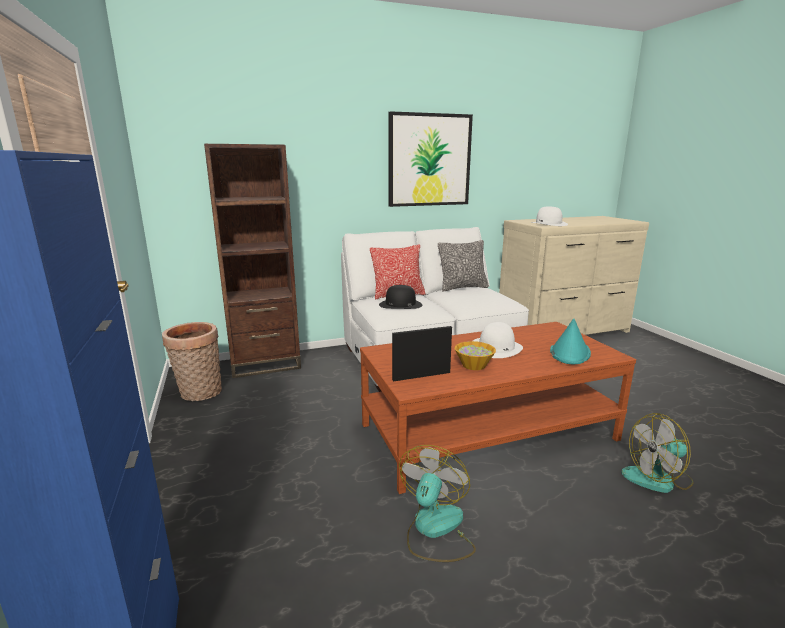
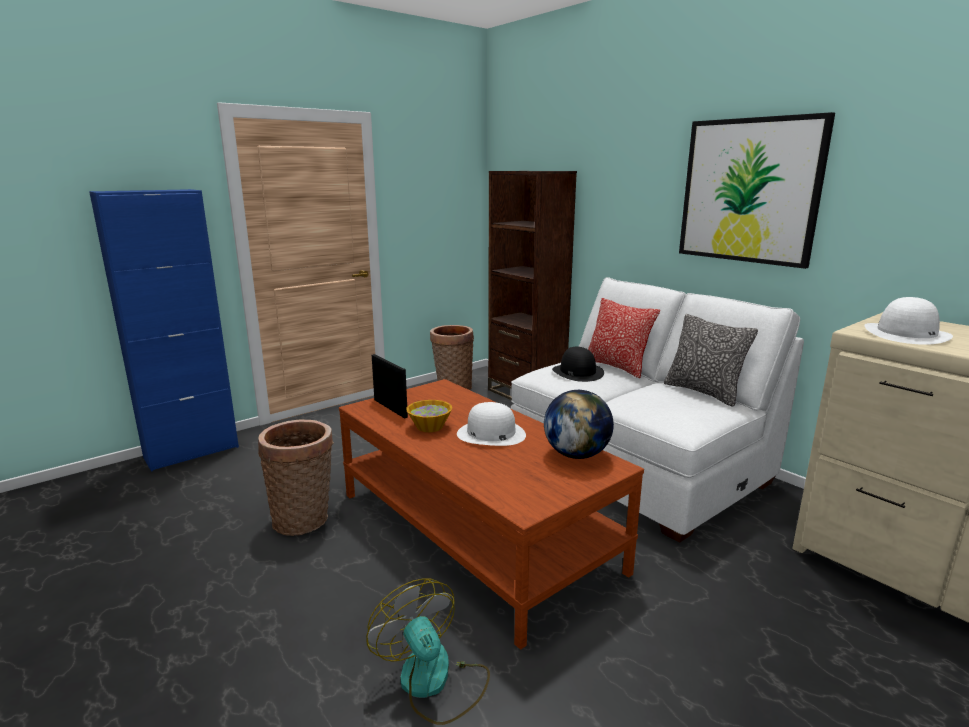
camera: 70 degrees right, 0 degrees up
(435, 530) = (304, 519): fan -> basket
(537, 331) = (576, 454): none -> globe
(569, 352) = (509, 477): turquoise hat -> none

